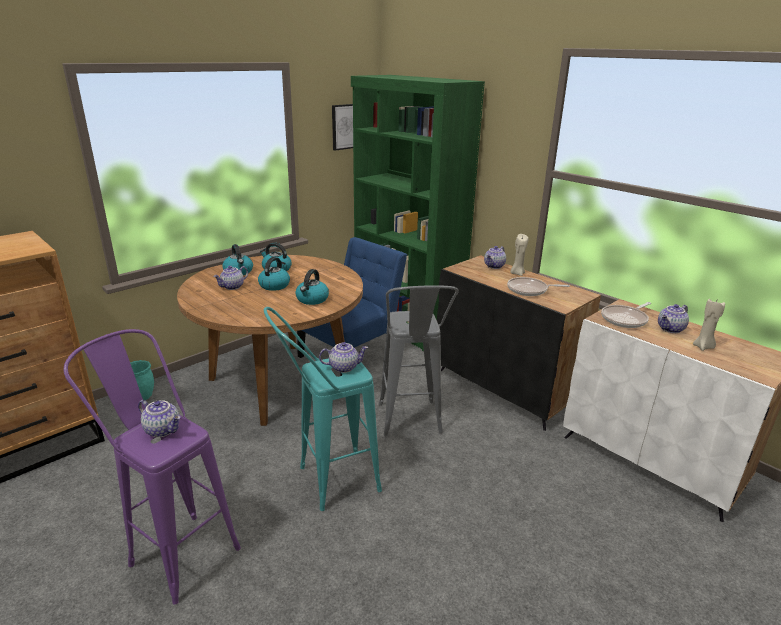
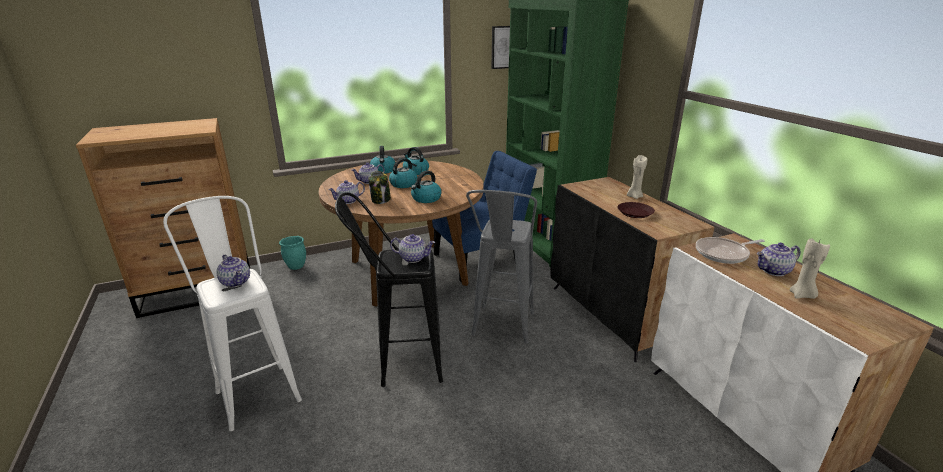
camera: 20 degrees right, 0 degrees up
(175, 549) = (254, 388): purple stool -> white stool
(263, 307) = (381, 200): none -> jar
(326, 483) = (399, 364): turquoise stool -> black stool
(494, 266) = (615, 188): teapot -> teapot (348, 201)
(529, 290) = (635, 213): frying pan -> brown plate

